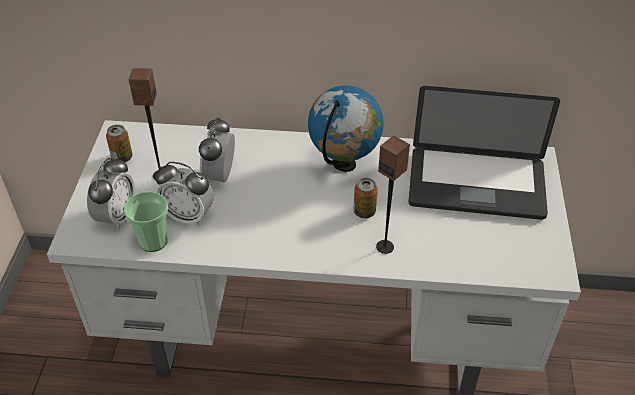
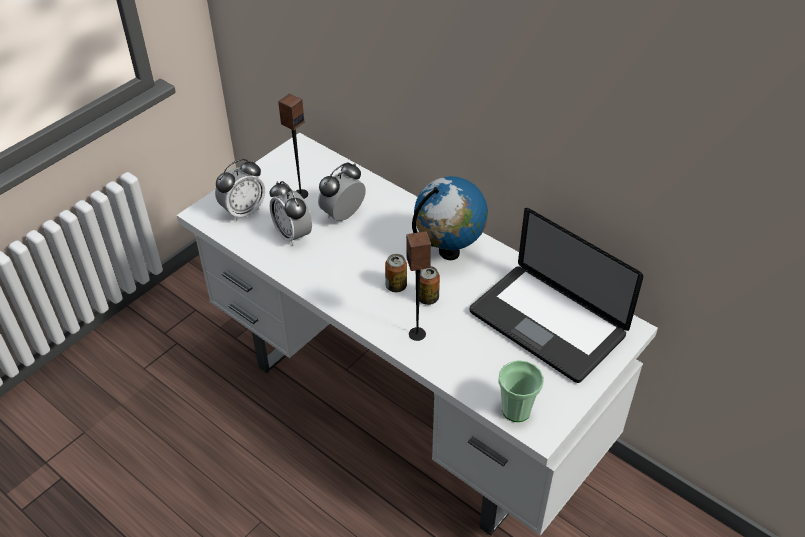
camera: 35 degrees right, 0 degrees up
(122, 157) = (285, 167): can -> can (396, 286)
(153, 241) = (252, 241): cup -> cup (516, 410)

